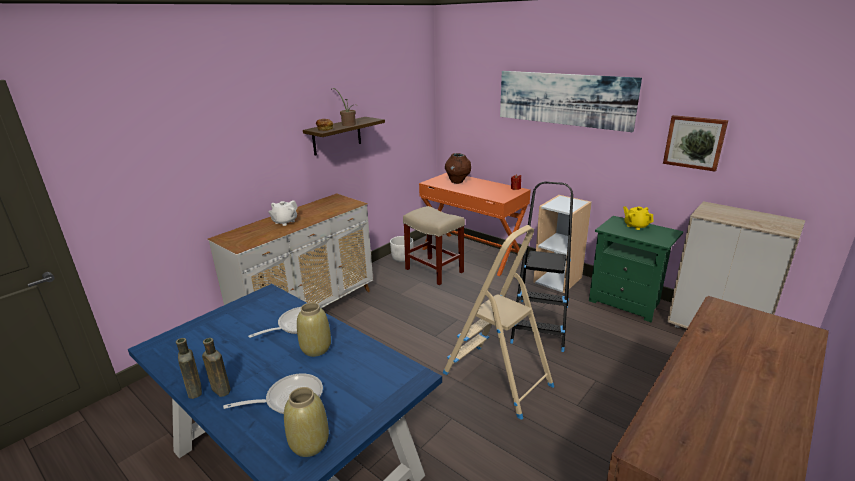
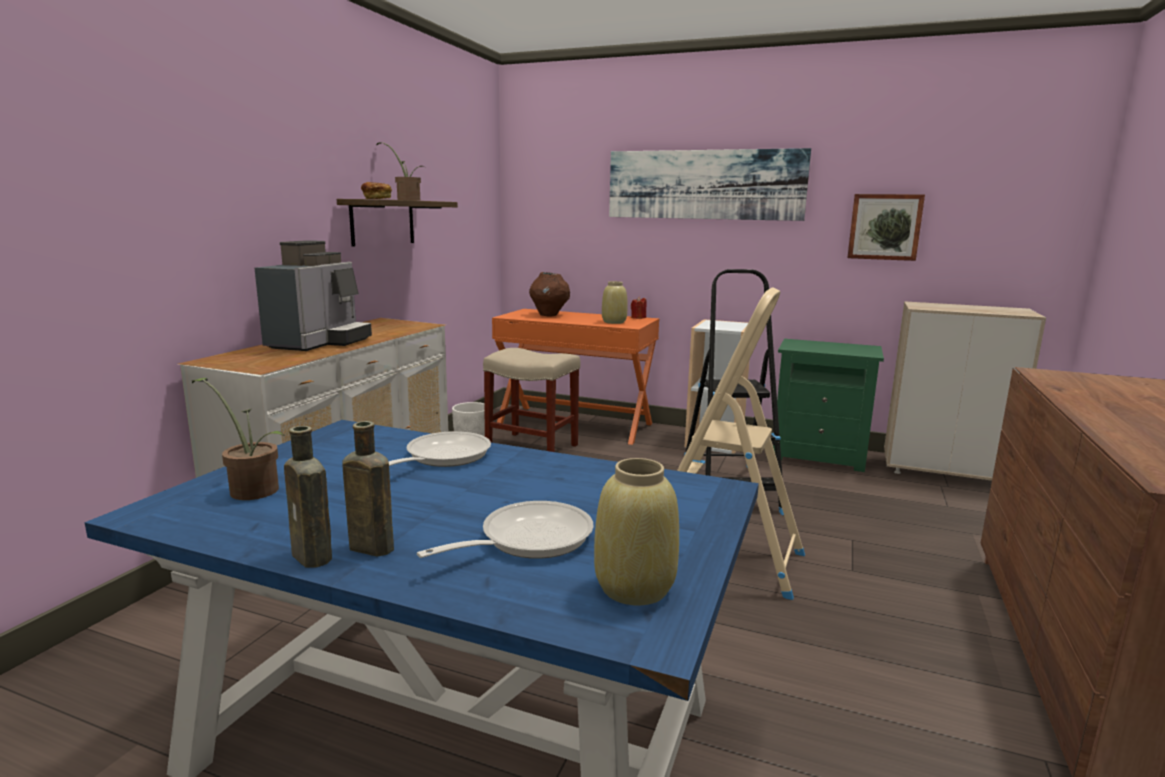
camera: 20 degrees left, 10 degrees down
(199, 336) = (251, 489): none -> potted plant
(284, 222) = (319, 342): white teapot -> coffee machine
(315, 349) = (510, 479): beige vase -> beige vase (613, 322)
(636, 226) = (823, 344): yellow teapot -> none

